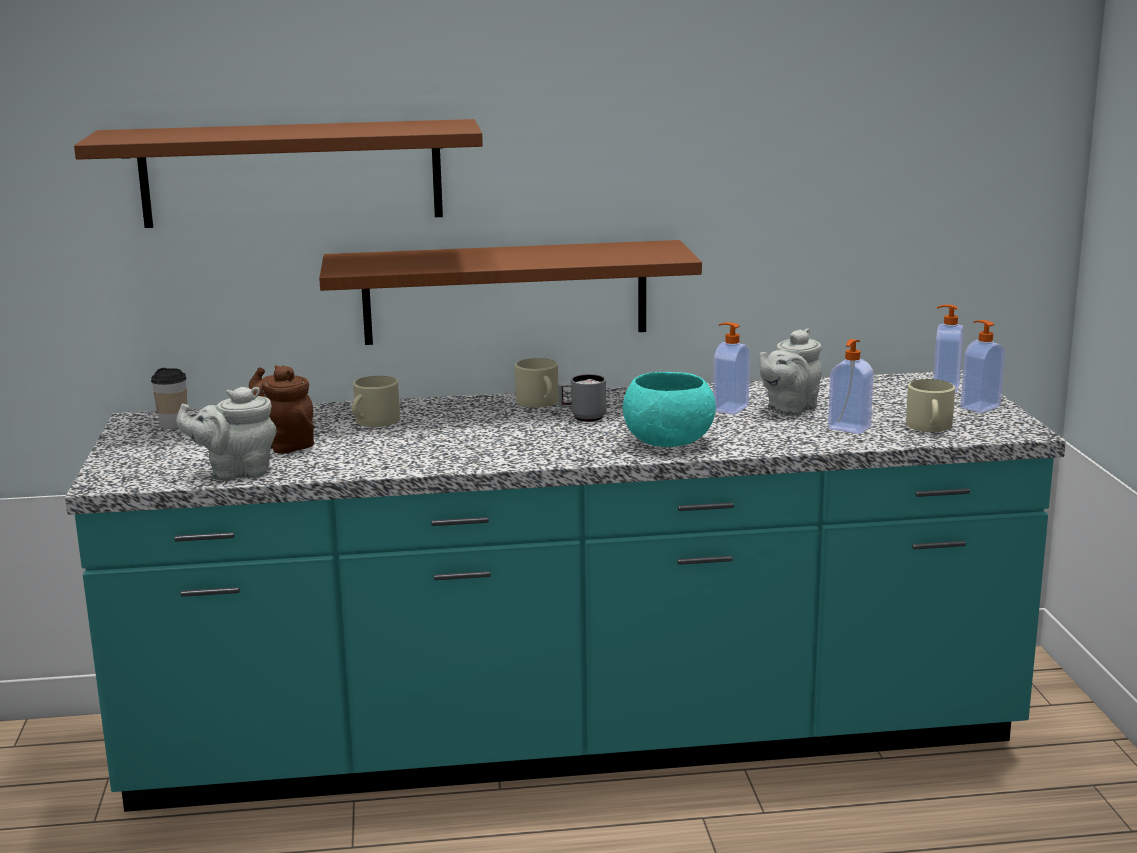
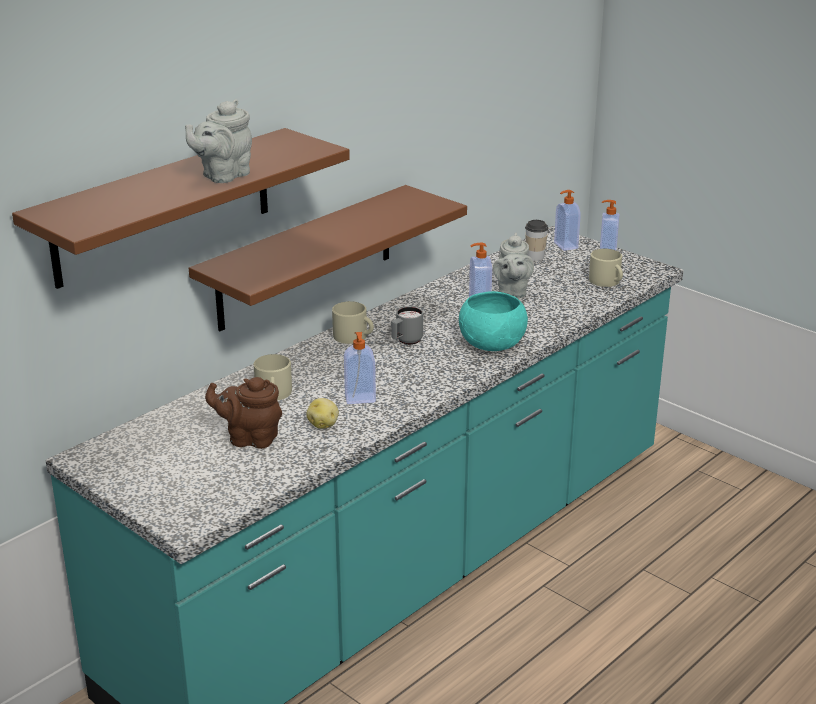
camera: 40 degrees left, 10 degrees up
(173, 425) = (125, 452): cup -> cup (535, 257)
(236, 472) = (266, 477): grey teapot -> grey teapot (223, 176)
(365, 453) = (323, 424): none -> potato
(848, 428) = (569, 297): soap dispenser -> soap dispenser (360, 399)

